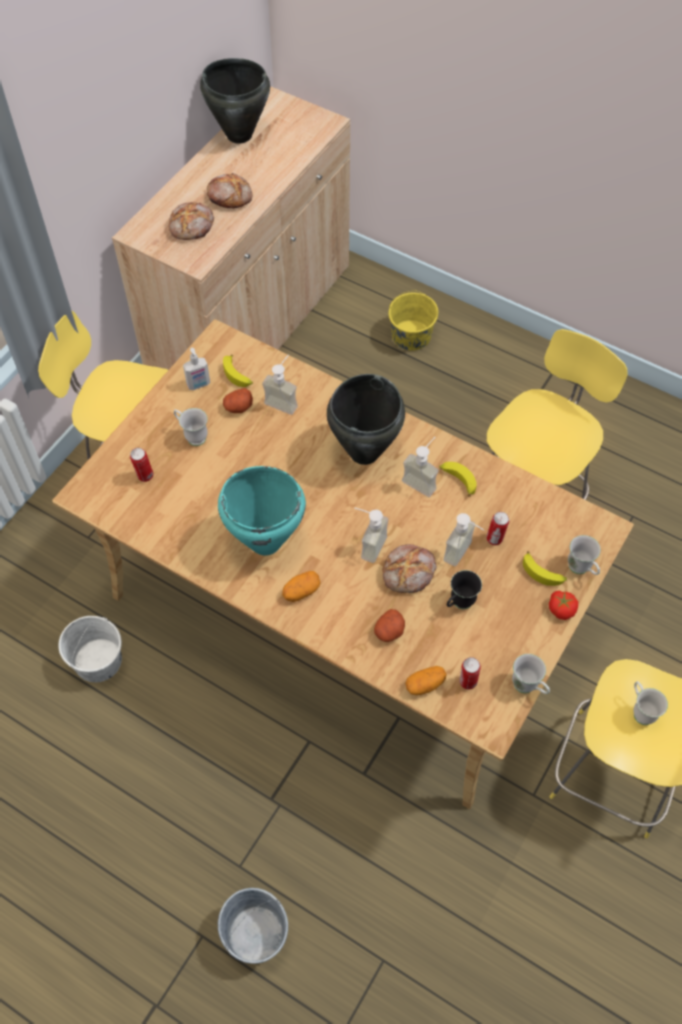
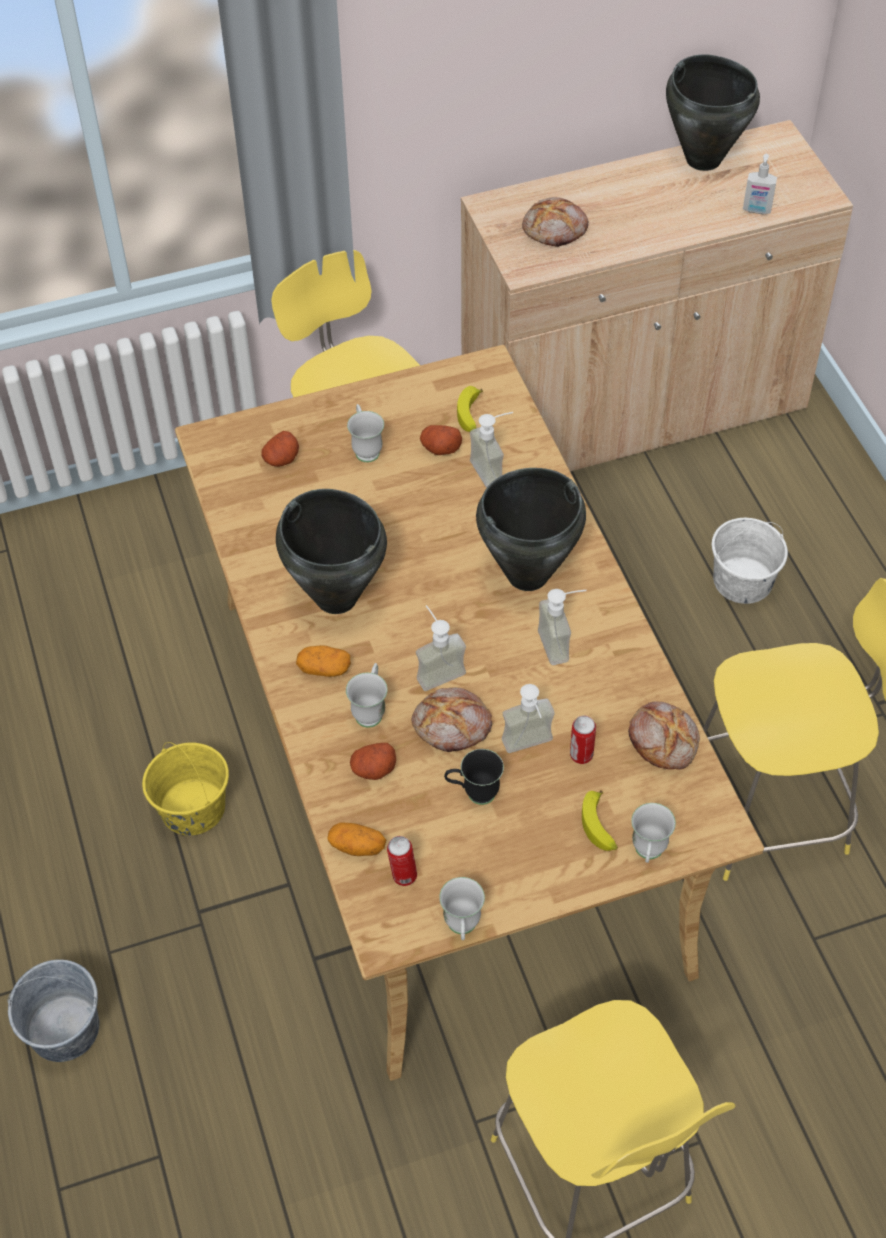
camera: 40 degrees right, 5 degrees down
(98, 660) = (159, 655): white bucket -> white bucket (743, 581)
(145, 476) = (281, 459): can -> potato
(199, 385) = (421, 401): soap dispenser -> soap dispenser (756, 210)
(230, 196) = (627, 219): bread -> bread (664, 740)
(265, 541) = (336, 596): turquoise cooking pot -> black cooking pot
(411, 335) = (811, 530): yellow bucket -> yellow bucket (192, 807)
(457, 480) = (601, 668): banana -> none
(561, 609) = (582, 877): tomato -> none
(640, 710) = (606, 1073): white mug -> white mug (370, 710)

